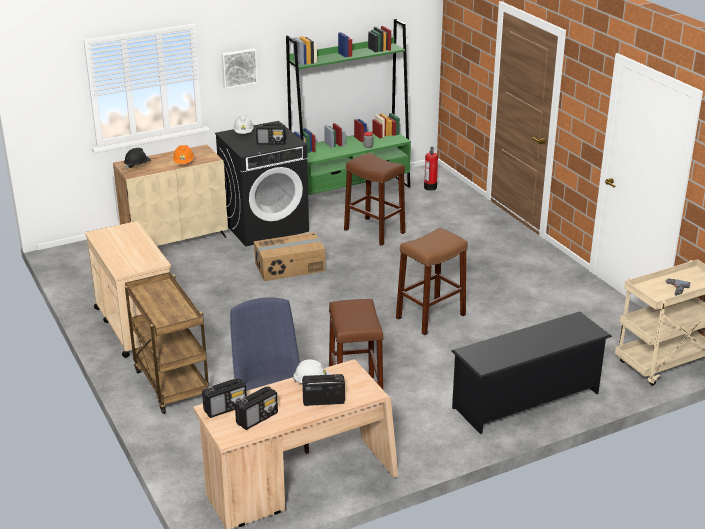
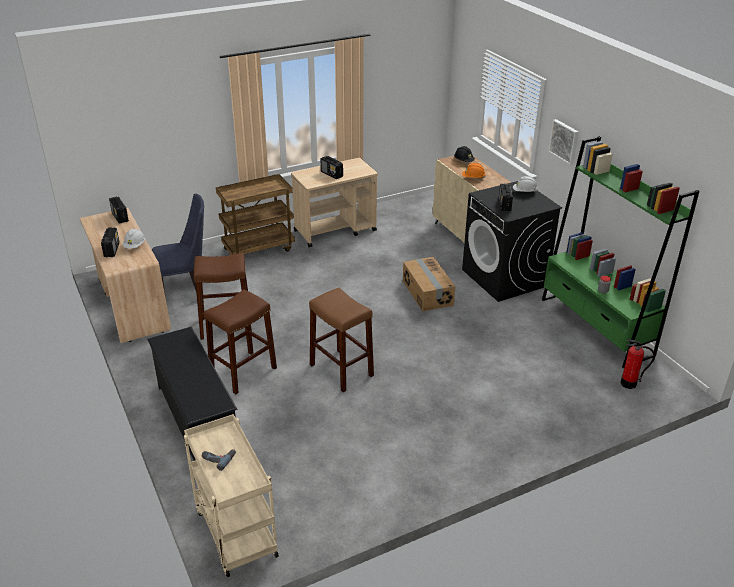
camera: 90 degrees right, 5 degrees up
(257, 418) = (104, 228): radio -> radio (332, 174)
(374, 231) = (507, 340): brown stool -> brown stool (243, 372)

